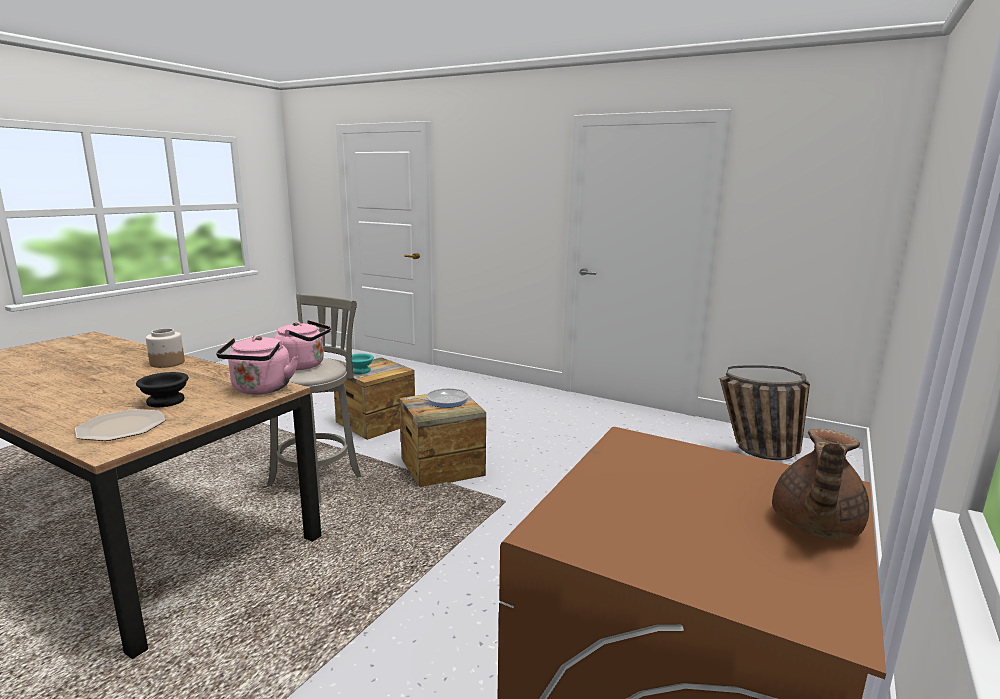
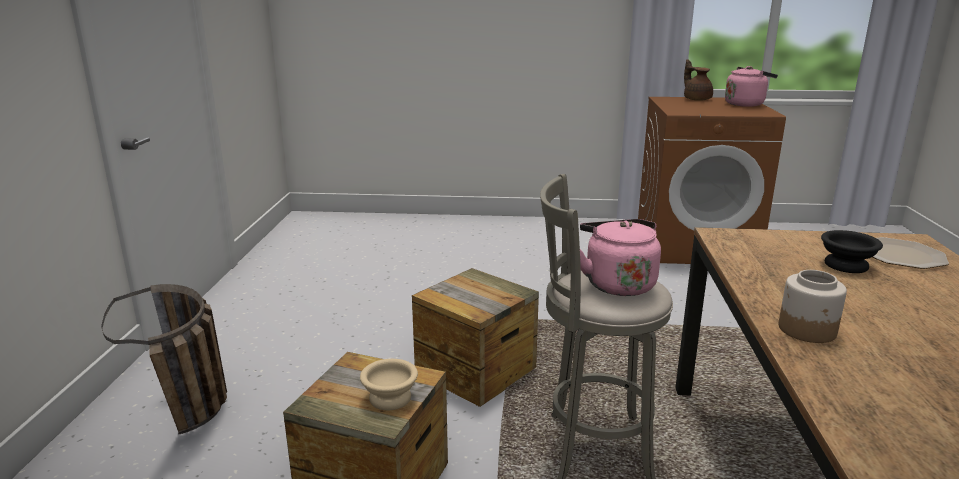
camera: 115 degrees left, 5 degrees up
(260, 389) = (741, 241): pink kettle -> pink kettle (746, 104)
(359, 370) = (389, 399): turquoise bowl -> beige bowl
(444, 401) = (464, 294): frying pan -> none
(757, 452) = (321, 239): basket -> basket (193, 418)
(813, 526) = (696, 99): brown teapot -> brown teapot turned 120 degrees counterclockwise

